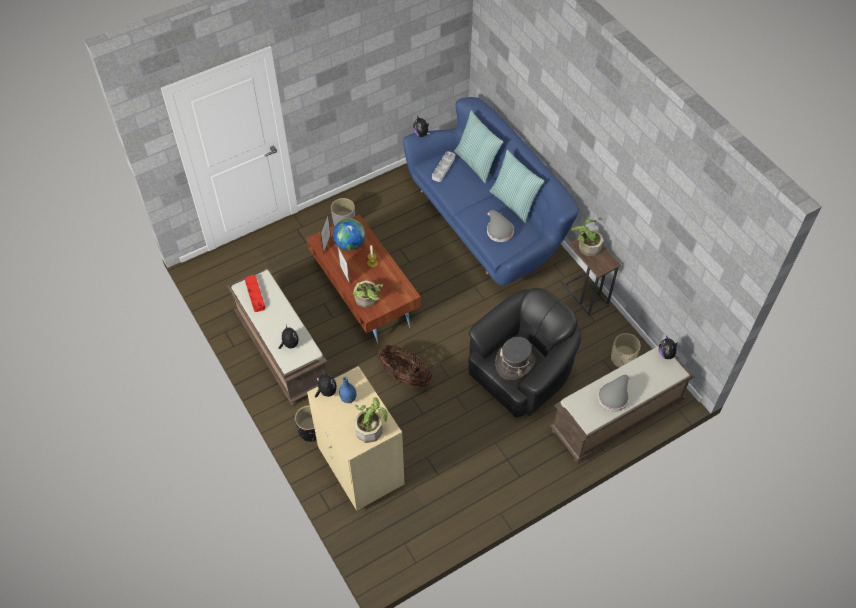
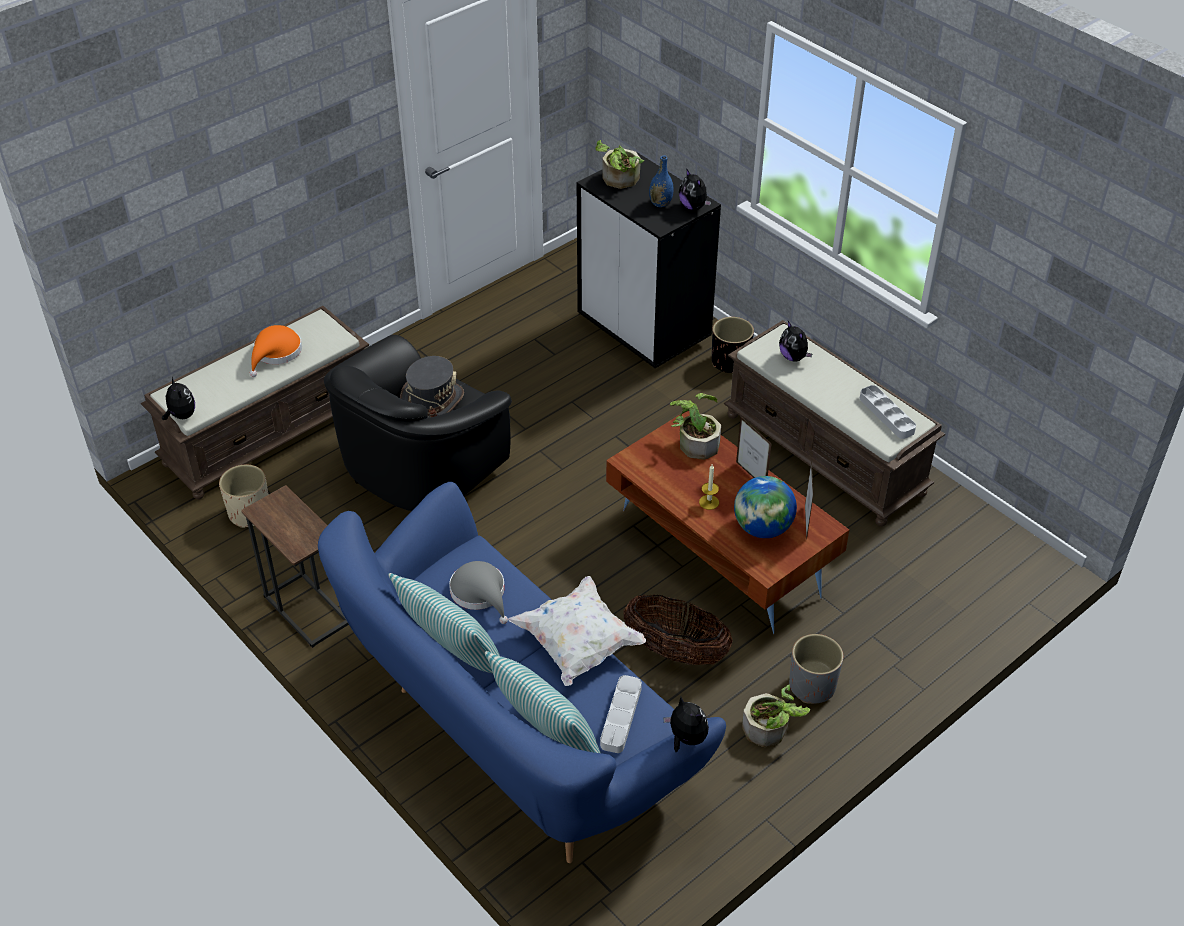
camera: 170 degrees right, 10 degrees down
(255, 295) = (886, 415): red tray -> grey tray
(360, 468) = (644, 332): beige cabinet -> black cabinet
(405, 376) = (612, 444): basket -> basket (675, 651)
(455, 202) = (578, 644): none -> white pillow
(586, 246) = (304, 534): potted plant -> potted plant (771, 730)
(614, 396) = (276, 353): grey hat -> orange hat

